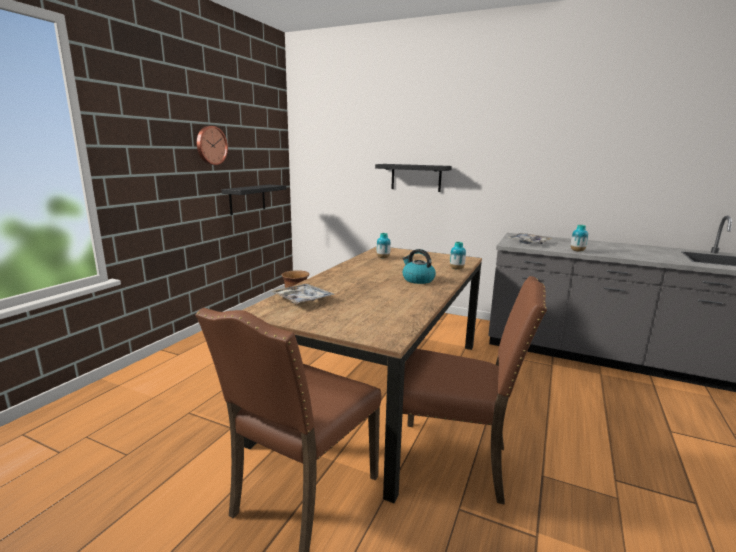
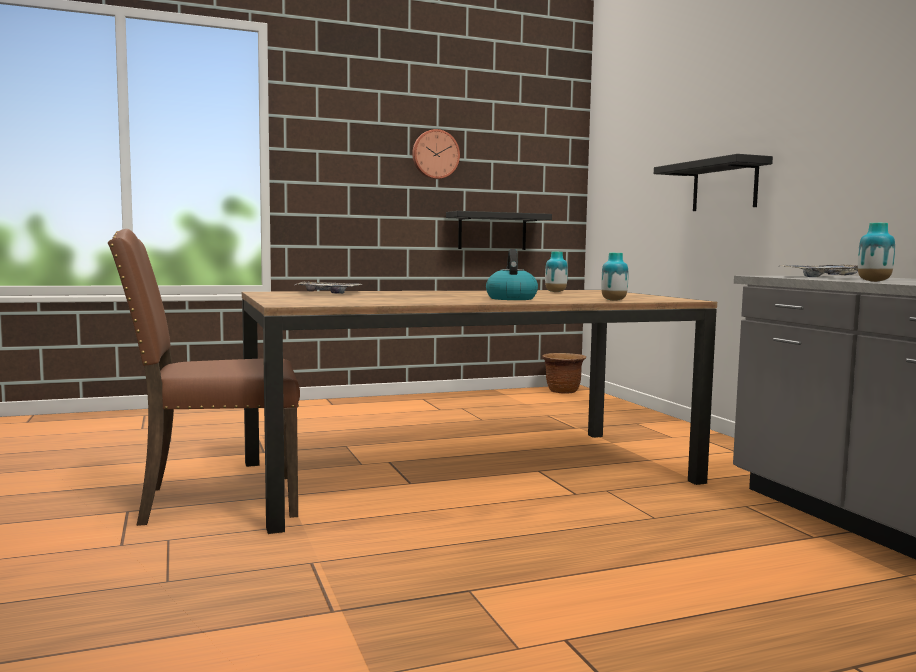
camera: 45 degrees right, 10 degrees down
(453, 462) = (393, 539): brown chair -> none

